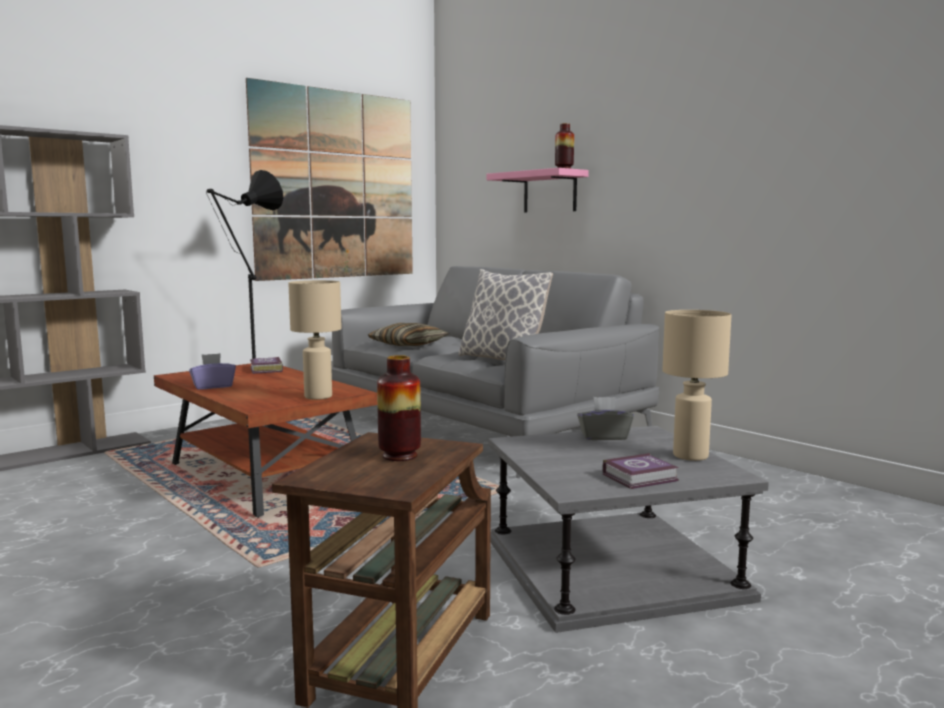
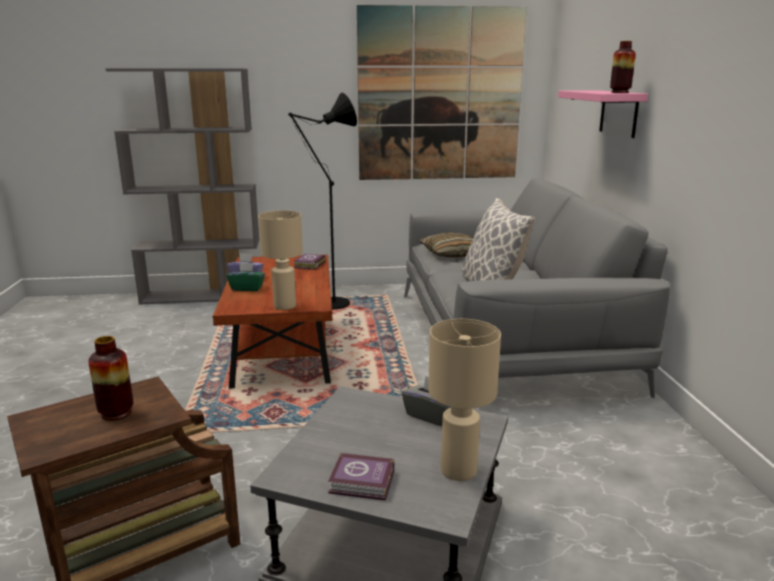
camera: 35 degrees right, 10 degrees up
(236, 392) = (247, 288): none -> green tissue box

